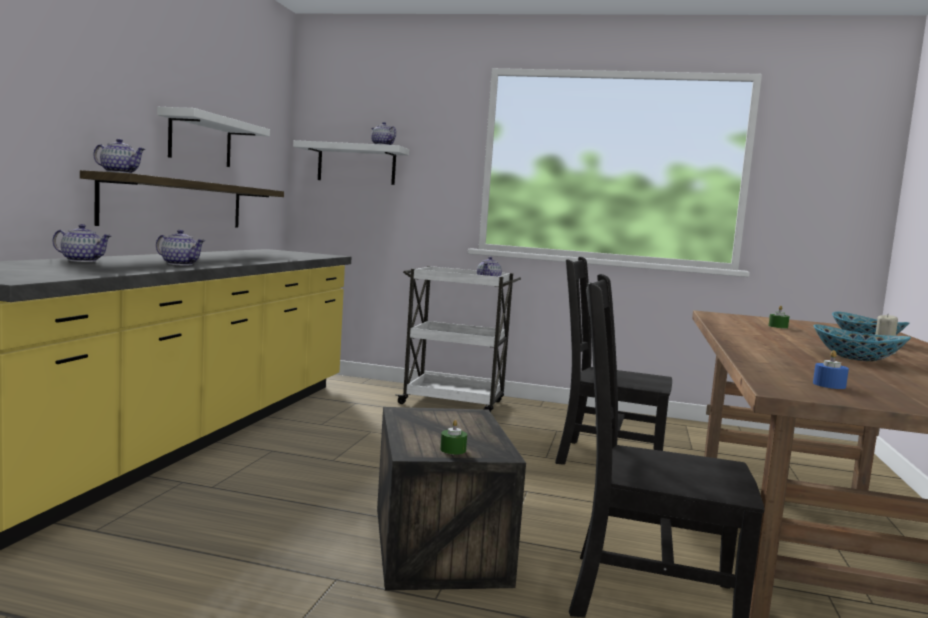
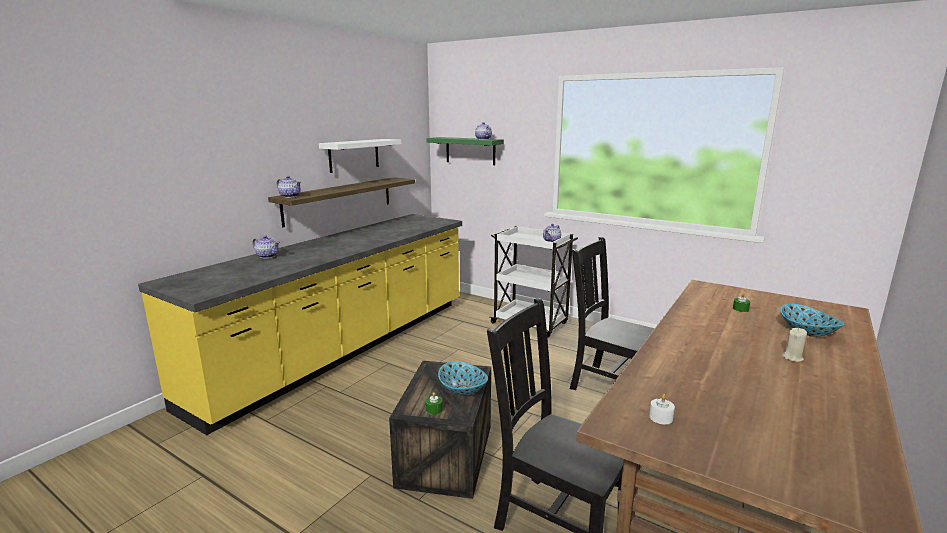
camera: 20 degrees right, 10 degrees up
(180, 264) = (322, 255): teapot -> none
(356, 164) = (470, 151): white shelf -> green shelf
(829, 385) = (661, 417): blue candle -> white candle
(856, 358) = (749, 370): bowl -> bowl (462, 390)

